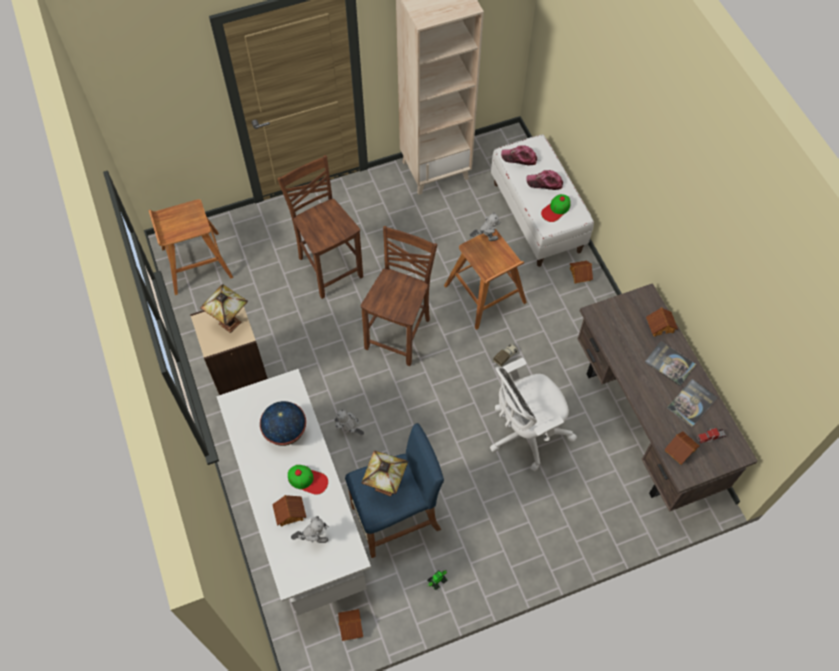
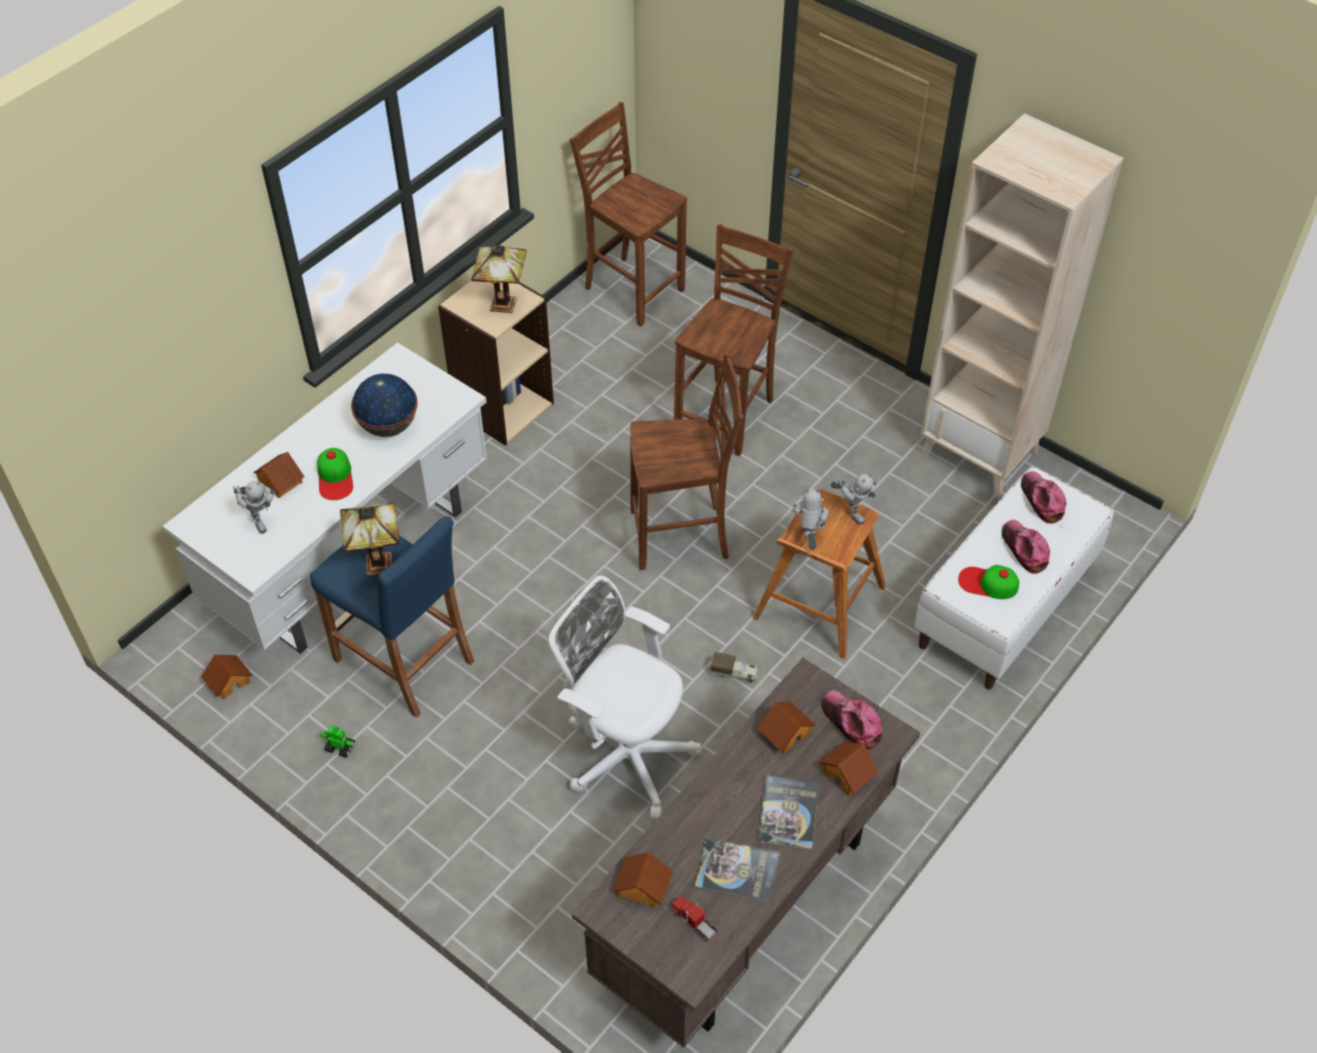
camera: 60 degrees right, 10 degrees down
(196, 263) = (632, 289): brown stool -> brown chair
(349, 431) = (499, 551): toy robot -> toy robot (809, 539)
(579, 274) = (947, 705): toy house -> toy house (785, 732)
(631, 308) = (851, 722): none -> cap

